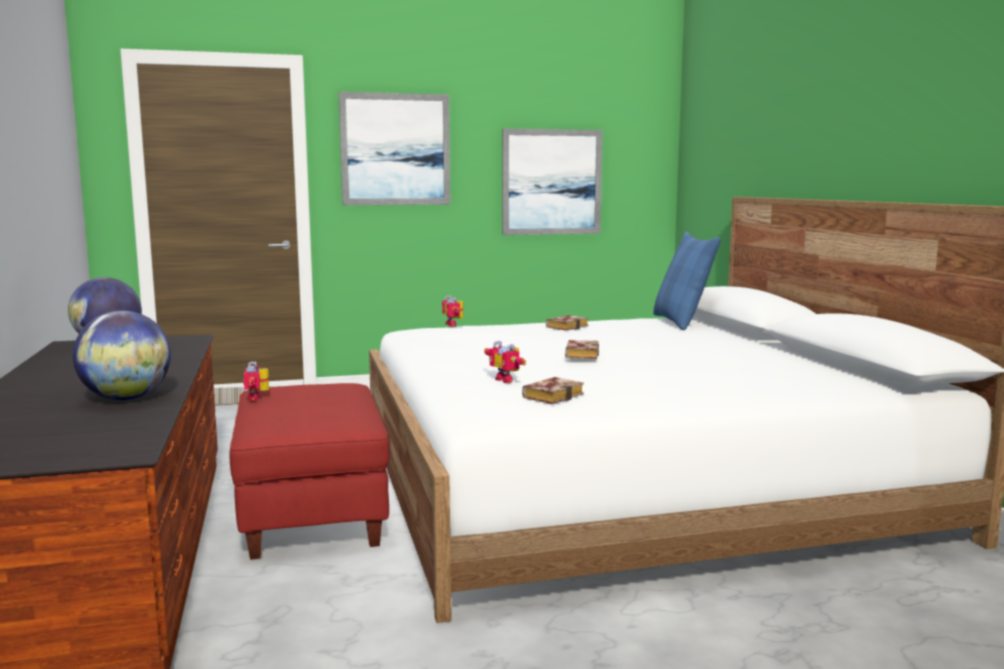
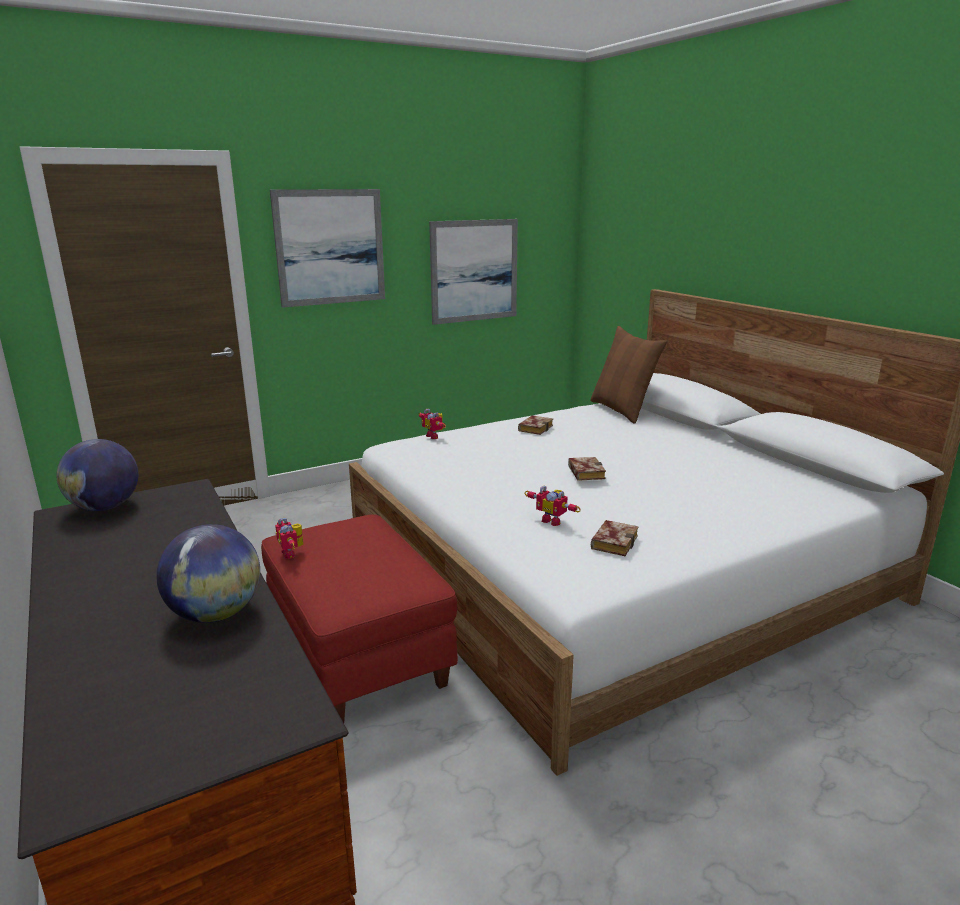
camera: 15 degrees left, 10 degrees up
(681, 322) = (622, 410): blue pillow -> brown pillow

